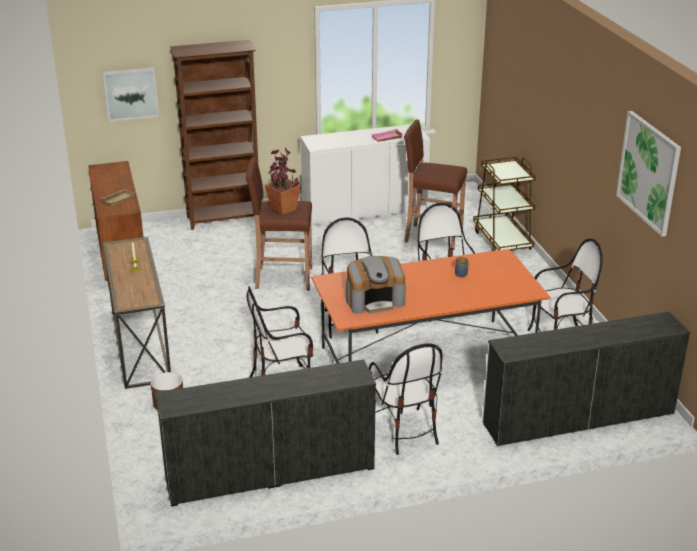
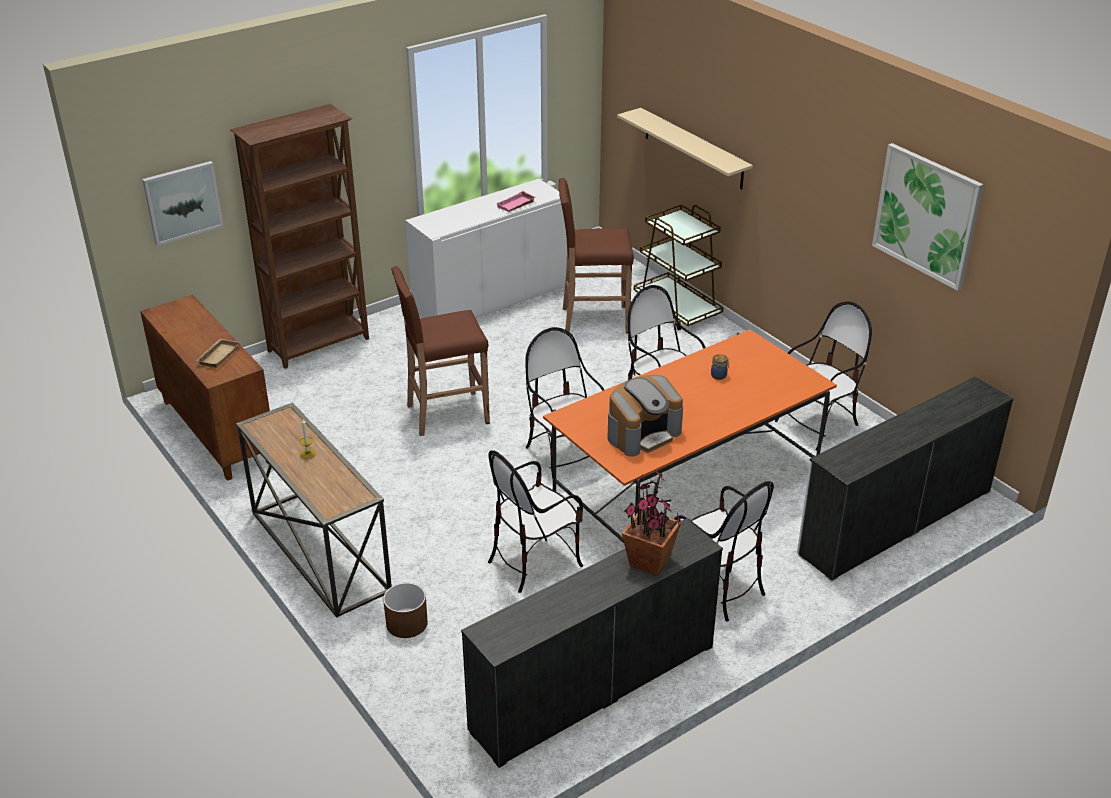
camera: 20 degrees left, 5 degrees up
(283, 209) = (445, 327): potted plant -> potted plant (649, 562)
(526, 112) = (693, 148): none -> beige shelf

